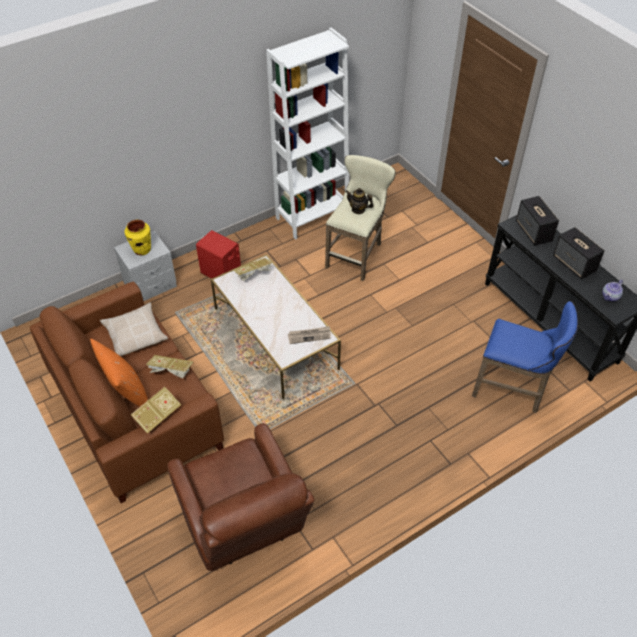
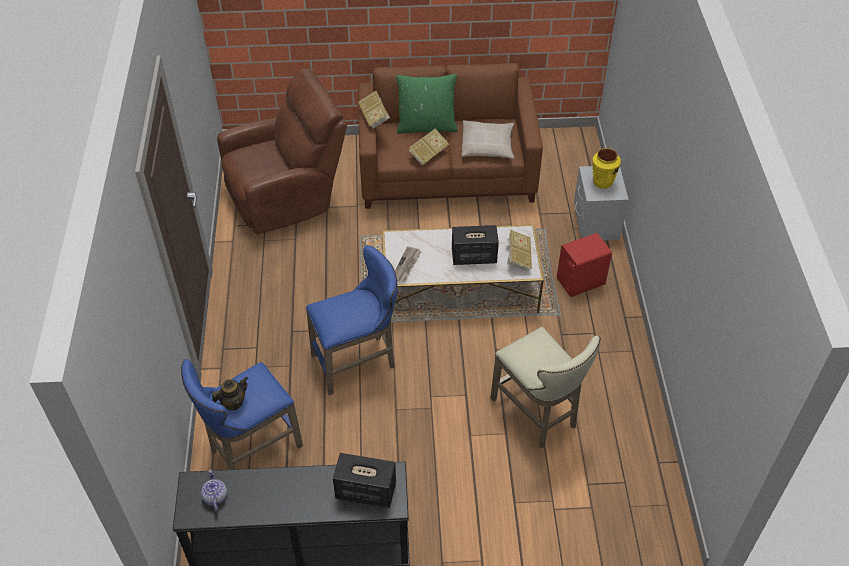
camera: 120 degrees right, 0 degrees up
(127, 393) = (426, 126): orange pillow -> green pillow
(244, 525) = (287, 196): brown armchair -> brown armchair turned 150 degrees clockwise
(312, 216) = (631, 402): white bookcase -> none
(358, 209) = (536, 355): teapot -> teapot (233, 402)
(391, 366) = (358, 362): none -> blue stool
(574, 264) = (285, 496): speaker -> speaker (473, 256)

